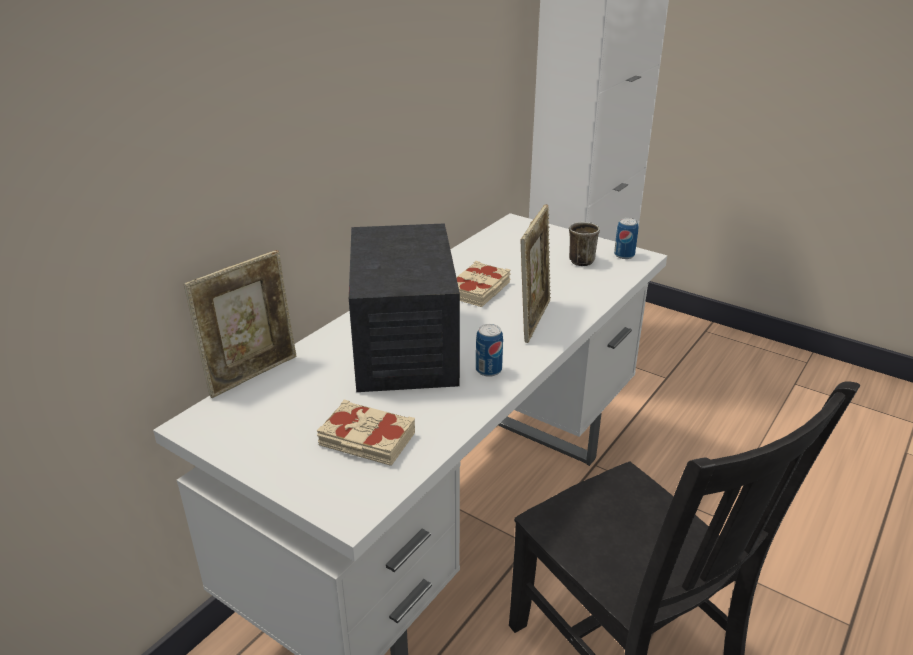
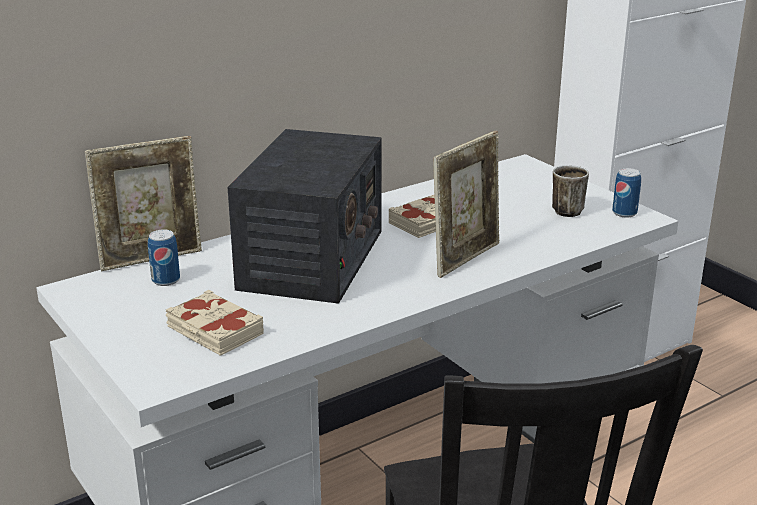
camera: 20 degrees right, 5 degrees down
(488, 370) = (379, 295): can -> can (166, 280)

